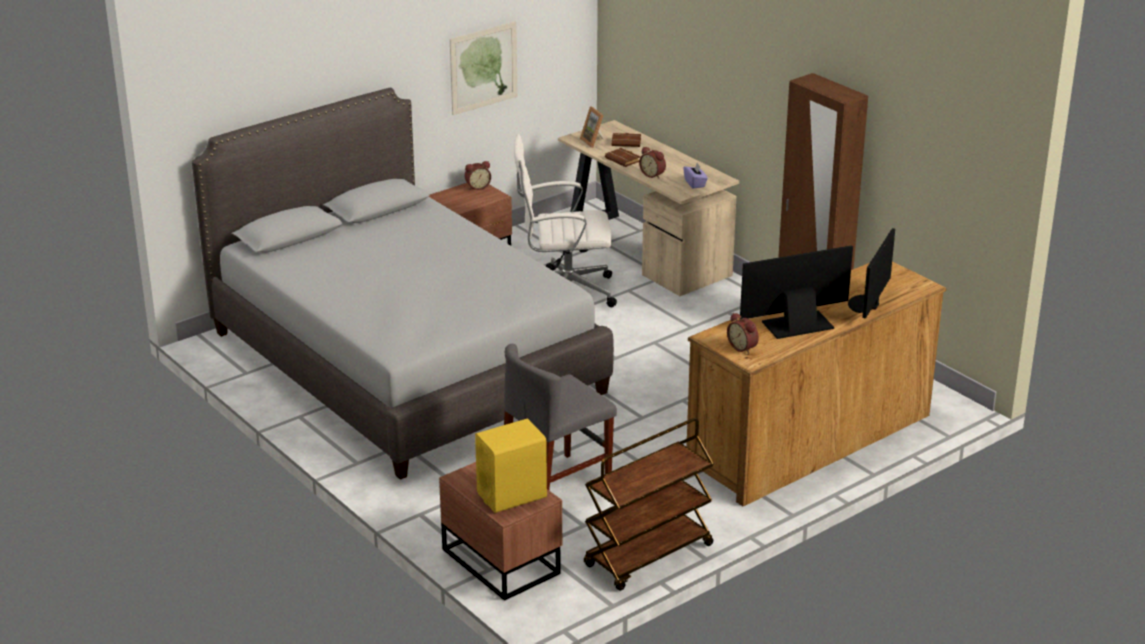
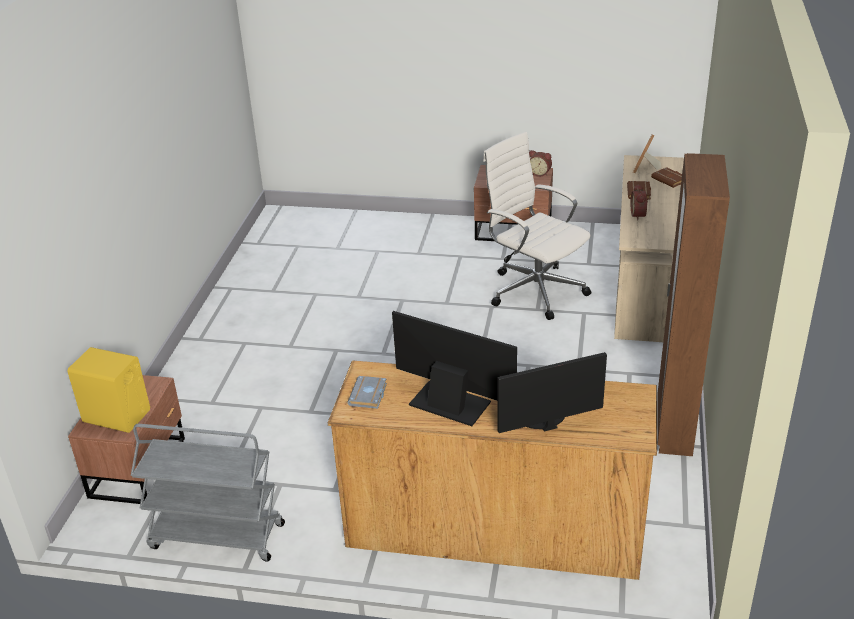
camera: 50 degrees right, 5 degrees up
(406, 361) = (349, 285): grey bed -> none
(483, 68) = (566, 67): picture -> none
(556, 484) = (268, 434): grey chair -> none
(648, 556) = (216, 536): brown cart -> grey cart
(695, 183) = (659, 237): purple tissue box -> none
(743, 347) = (369, 396): alarm clock -> grey book

